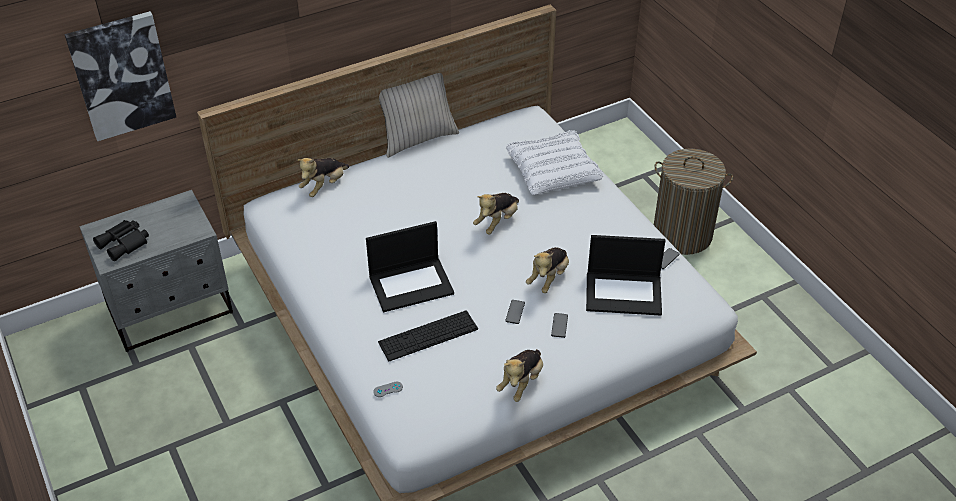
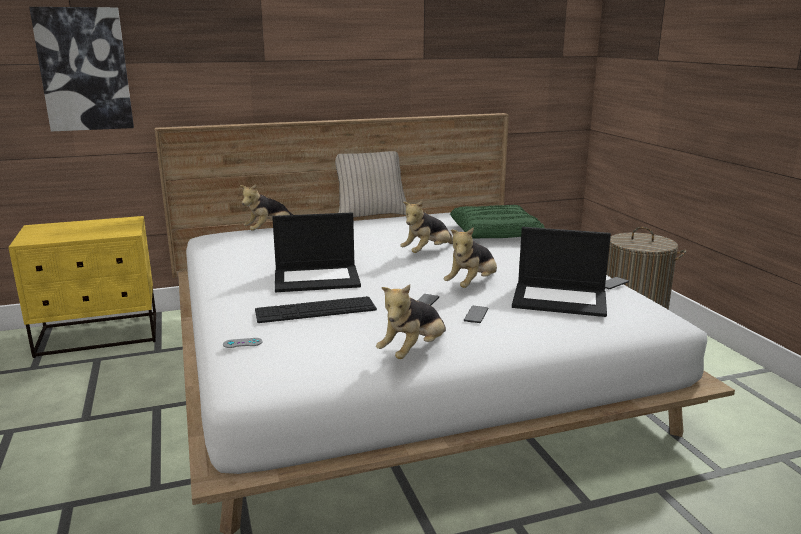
camera: 10 degrees right, 25 degrees down
(125, 243) = (52, 234): black binoculars -> none
(171, 310) = (99, 335): grey nightstand -> yellow nightstand
(553, 171) = (495, 233): white pillow -> green pillow

